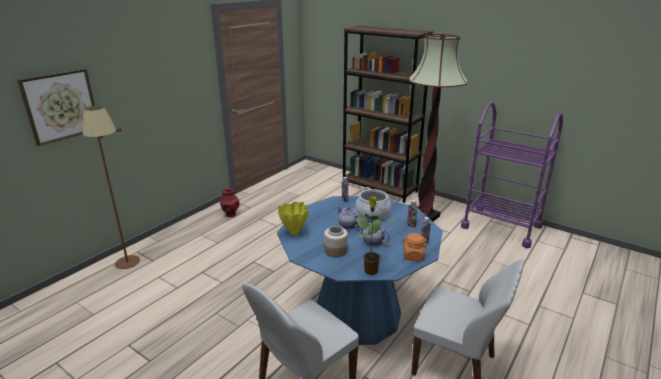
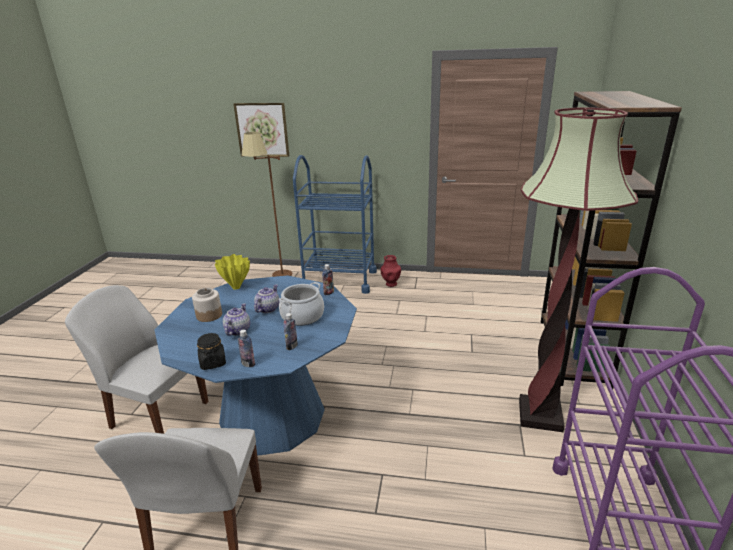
camera: 65 degrees right, 0 degrees up
(188, 234) = (339, 280): none -> blue cart
(370, 270) = (176, 342): potted plant -> none
(413, 256) = (213, 362): orange jar -> black jar

